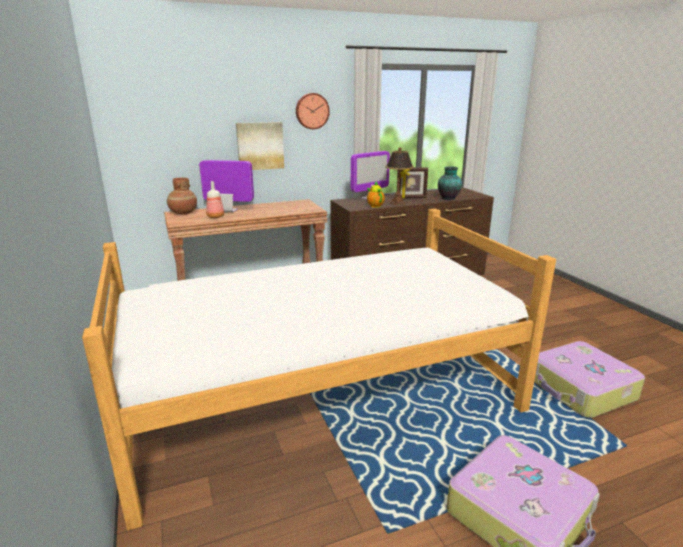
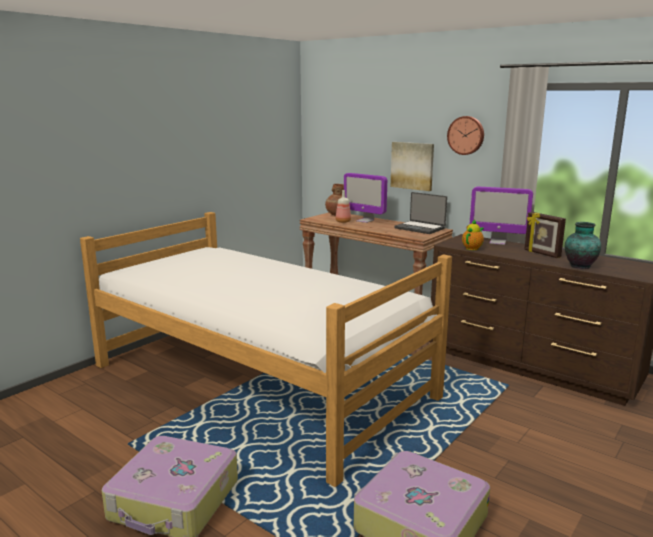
camera: 60 degrees right, 5 degrees down
(229, 211) = (365, 221): monitor -> monitor turned 150 degrees clockwise
(289, 204) = (420, 228): none -> laptop
(397, 203) = (505, 253): table lamp -> none

